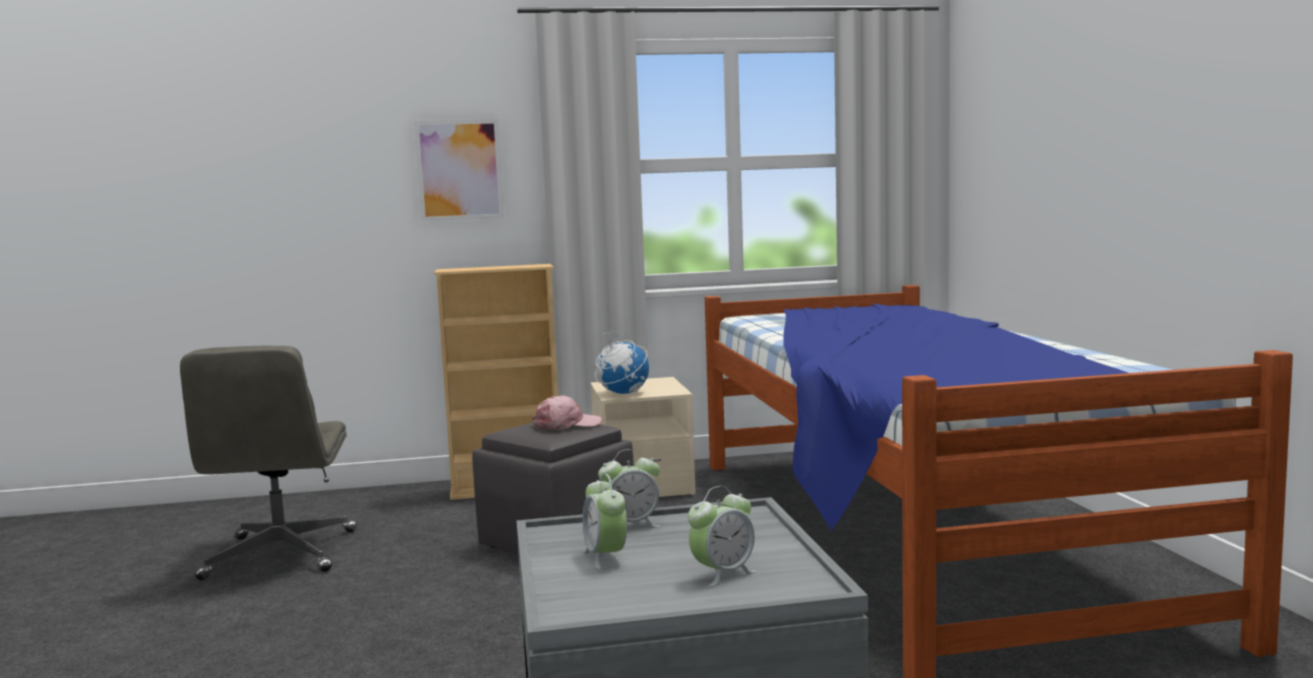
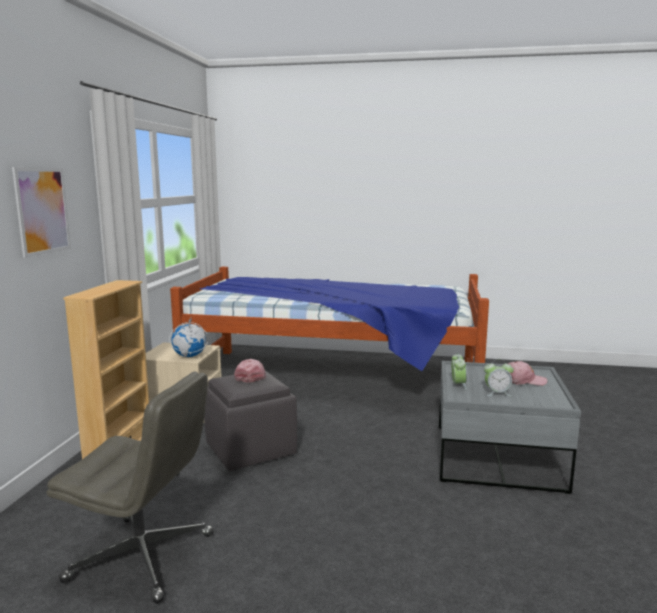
camera: 70 degrees left, 5 degrees up
(723, 574) = (523, 380): alarm clock -> pink cap

